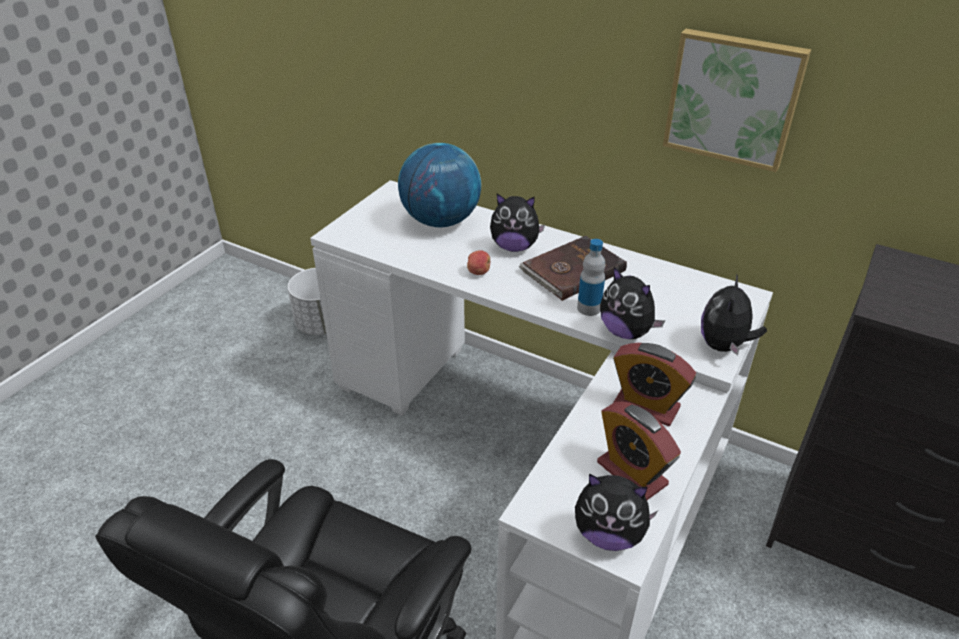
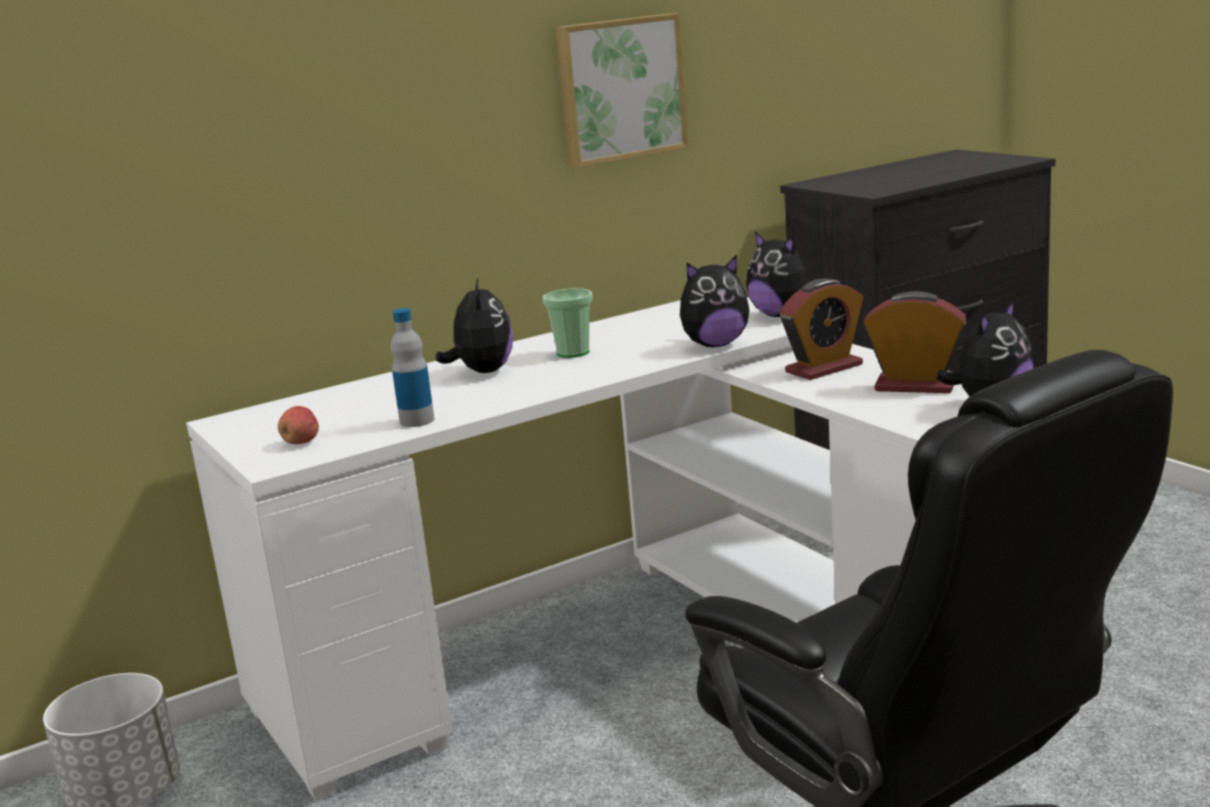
camera: 60 degrees left, 20 degrees down
(441, 221) = (356, 401): globe -> none
(479, 272) = (508, 393): apple -> apple (301, 443)
(514, 247) = (482, 372): plush toy -> plush toy turned 45 degrees counterclockwise
(572, 270) = (573, 352): brown book -> cup
(589, 308) = (654, 354): bottle -> bottle (417, 421)
(631, 473) = (915, 386): alarm clock -> alarm clock turned 150 degrees counterclockwise

